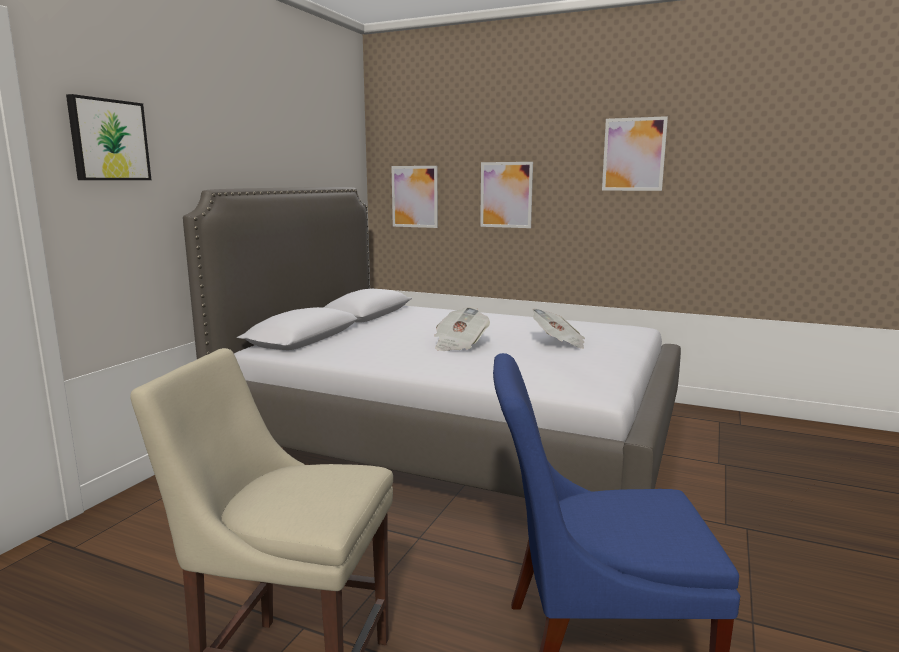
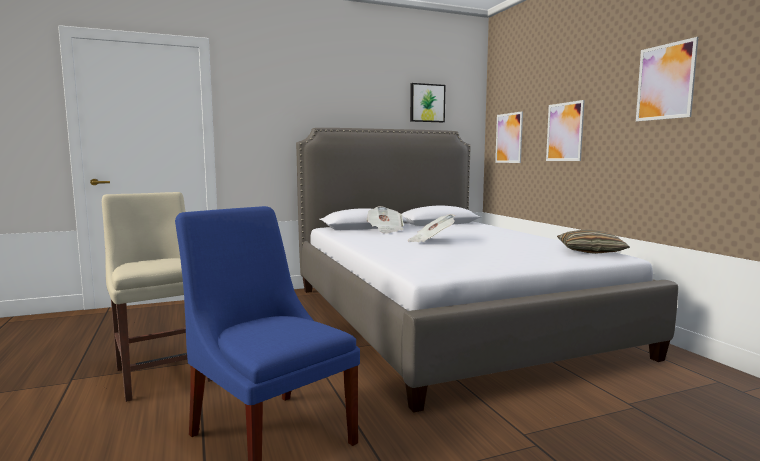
camera: 45 degrees right, 5 degrees down
(108, 140) = (257, 100): picture -> picture (427, 103)
(559, 343) = (506, 251): newspaper -> newspaper (385, 230)
(607, 327) = (590, 251): none -> pillow

